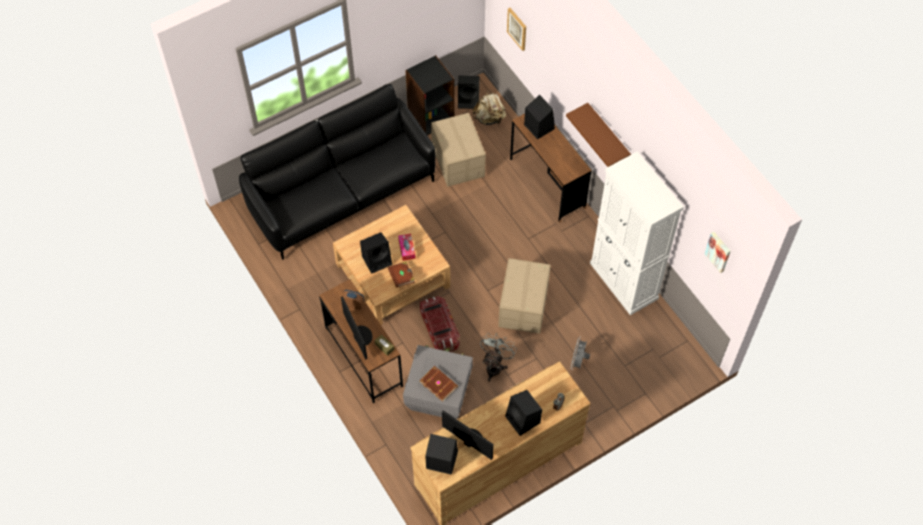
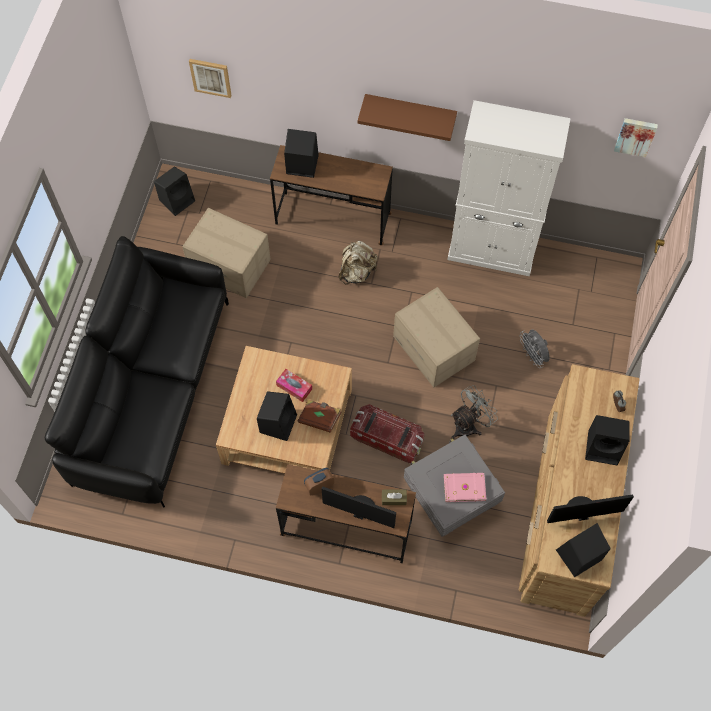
camera: 45 degrees left, 5 degrees up
(430, 117) = (158, 245): black bookcase -> none
(439, 383) = (464, 487): brown book -> pink book
(489, 118) = (215, 201): beige backpack -> beige backpack (357, 272)
(495, 365) = (469, 425): grey fan -> grey fan turned 75 degrees clockwise

